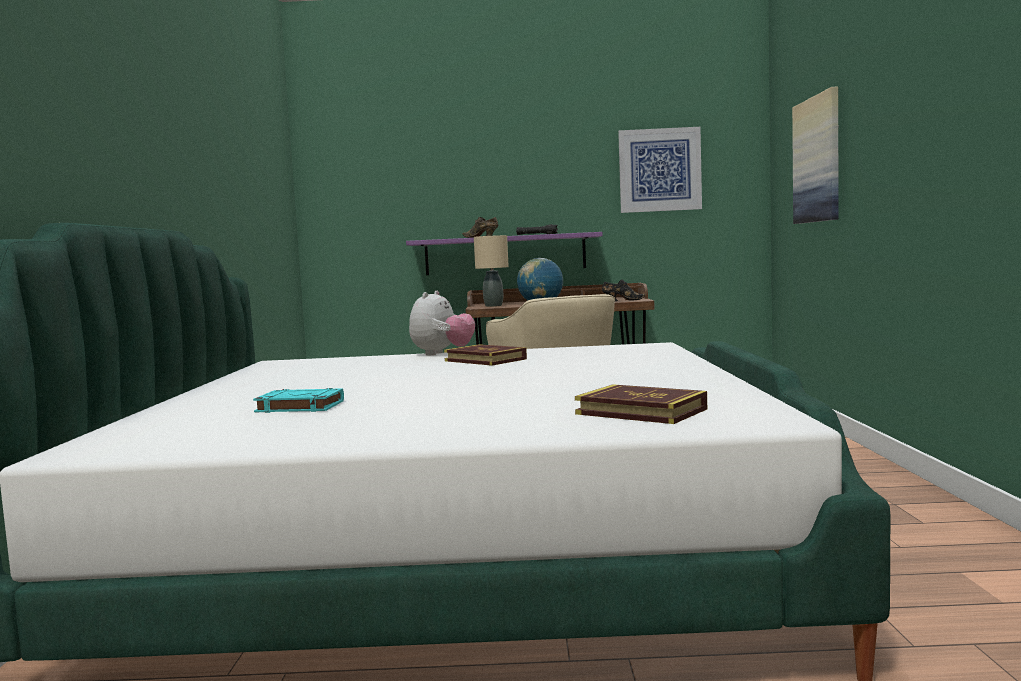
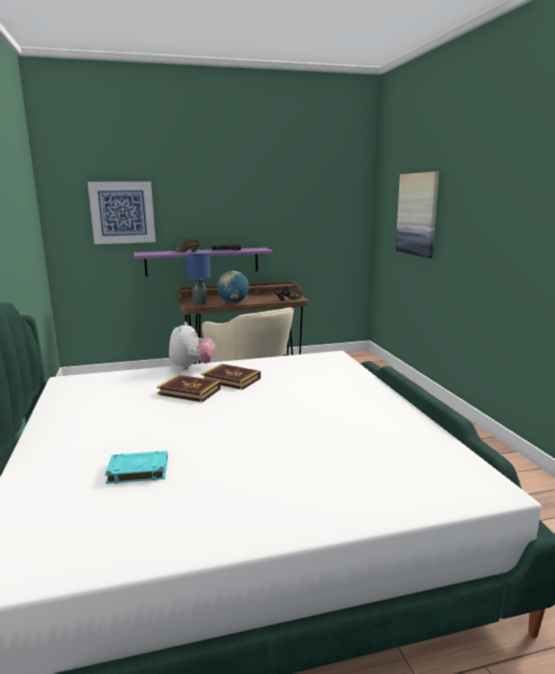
camera: 15 degrees left, 10 degrees up
(493, 306) = (200, 303): beige table lamp -> blue table lamp
(641, 411) = (397, 474): book -> book (189, 392)
(659, 170) = (307, 205): picture -> picture (122, 212)

